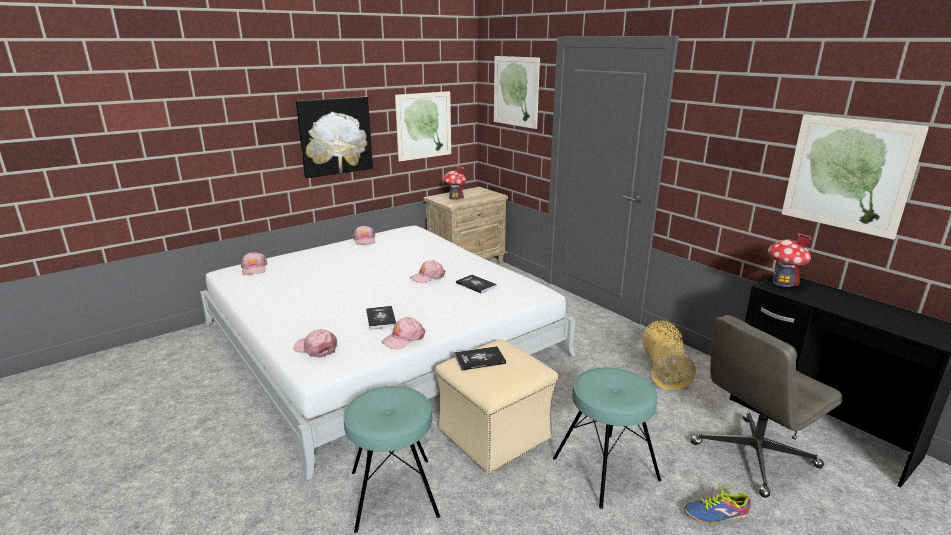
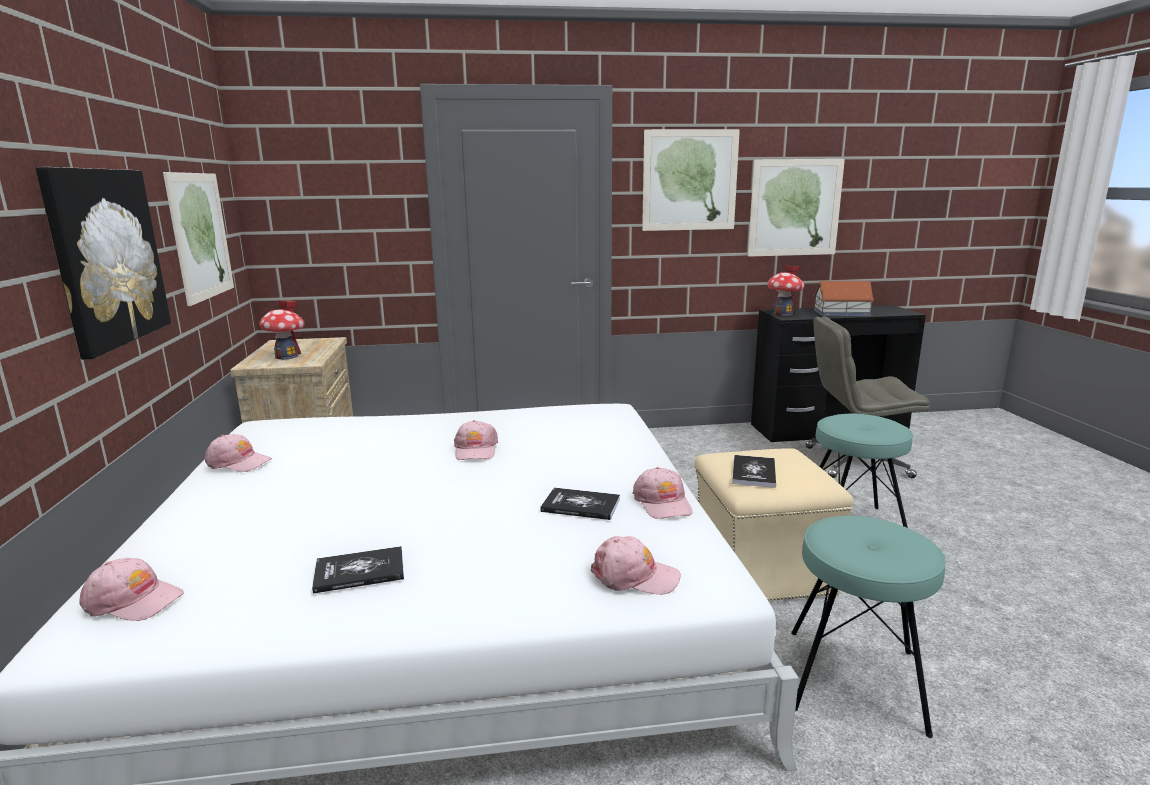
camera: 60 degrees left, 5 degrees down
(316, 348) = (634, 576): pink cap -> pink cap turned 135 degrees counterclockwise
(476, 284) = (544, 431): book -> book (359, 571)
(515, 91) = (339, 170): picture -> picture (690, 180)
(663, 368) = (702, 448): basket -> none
(716, 514) = (927, 501): shoe -> none
(753, 456) = (855, 462): grey office chair -> grey office chair turned 90 degrees clockwise
(849, 307) = (842, 313): none -> toy house

